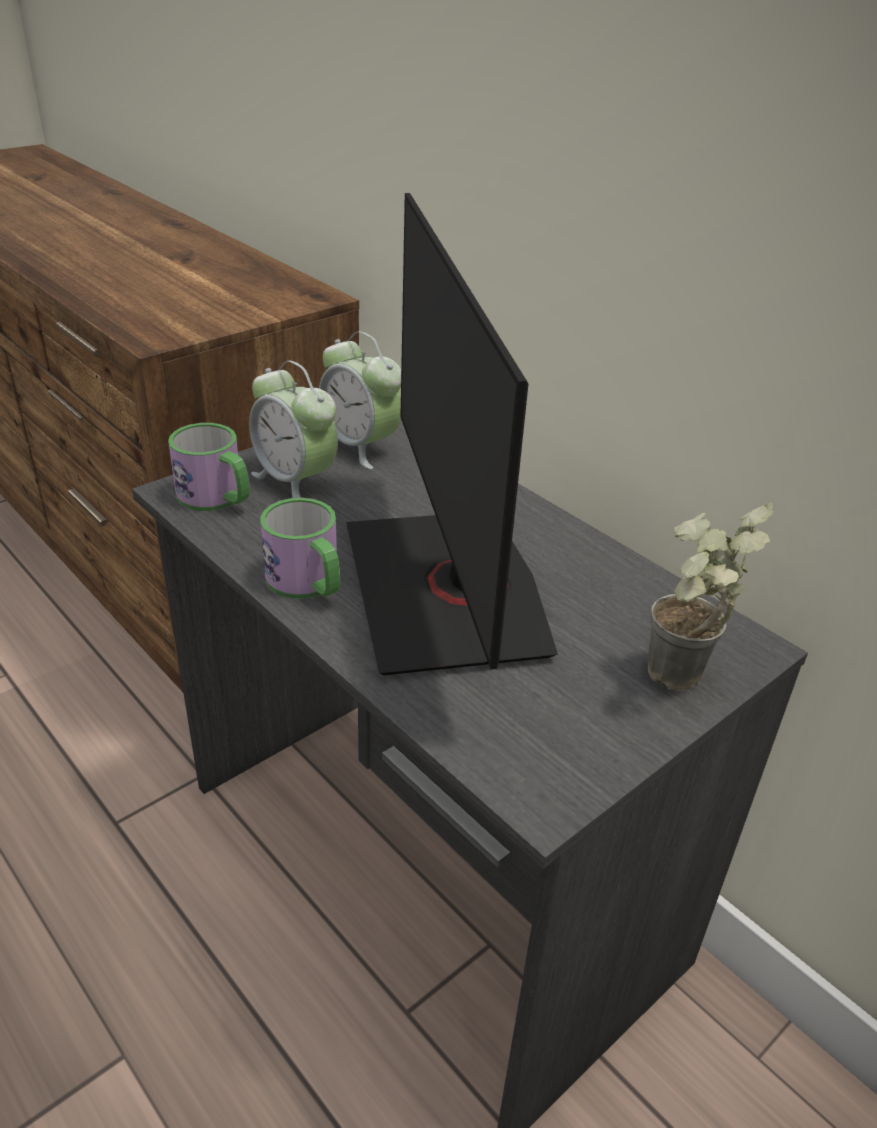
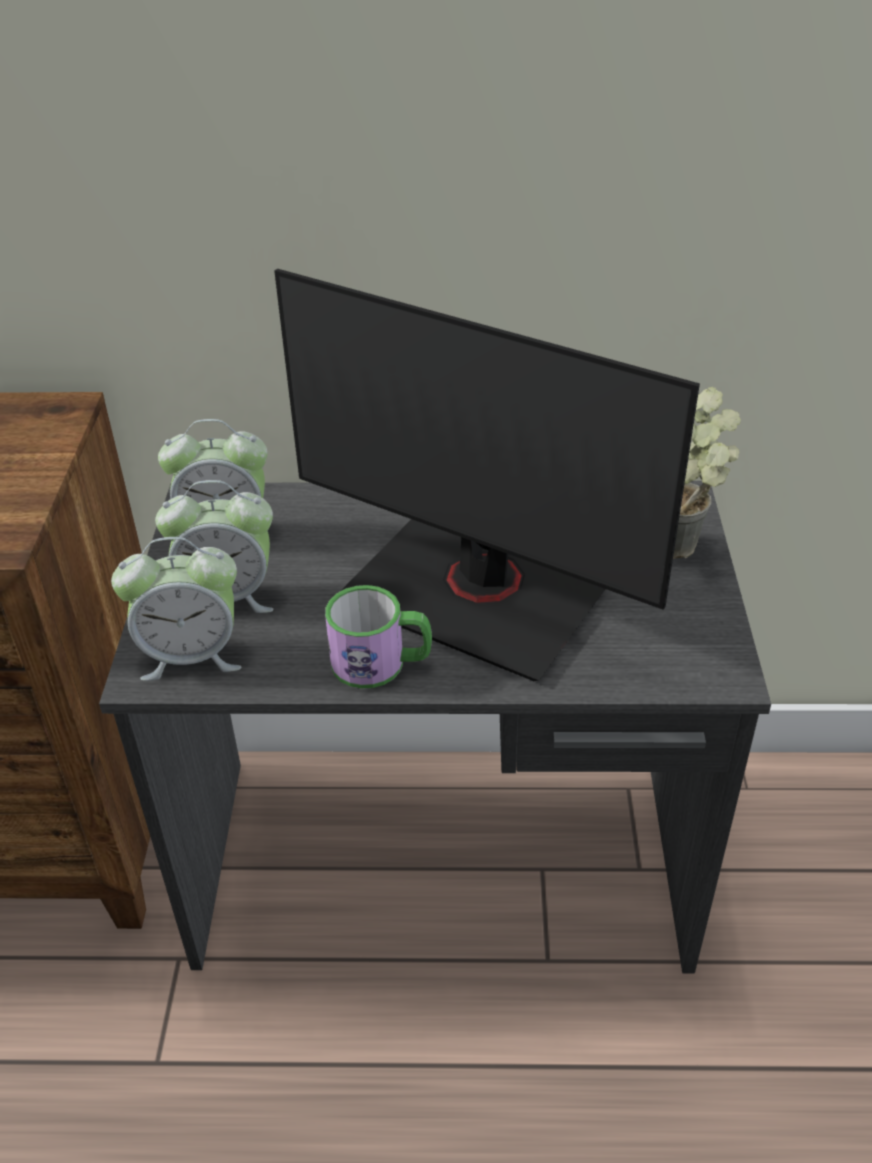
camera: 45 degrees left, 5 degrees up
(217, 498) = (191, 655): mug -> alarm clock

